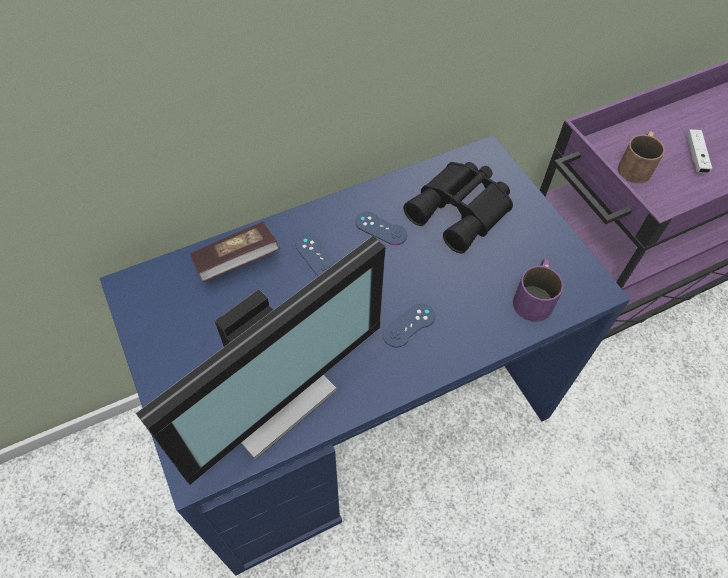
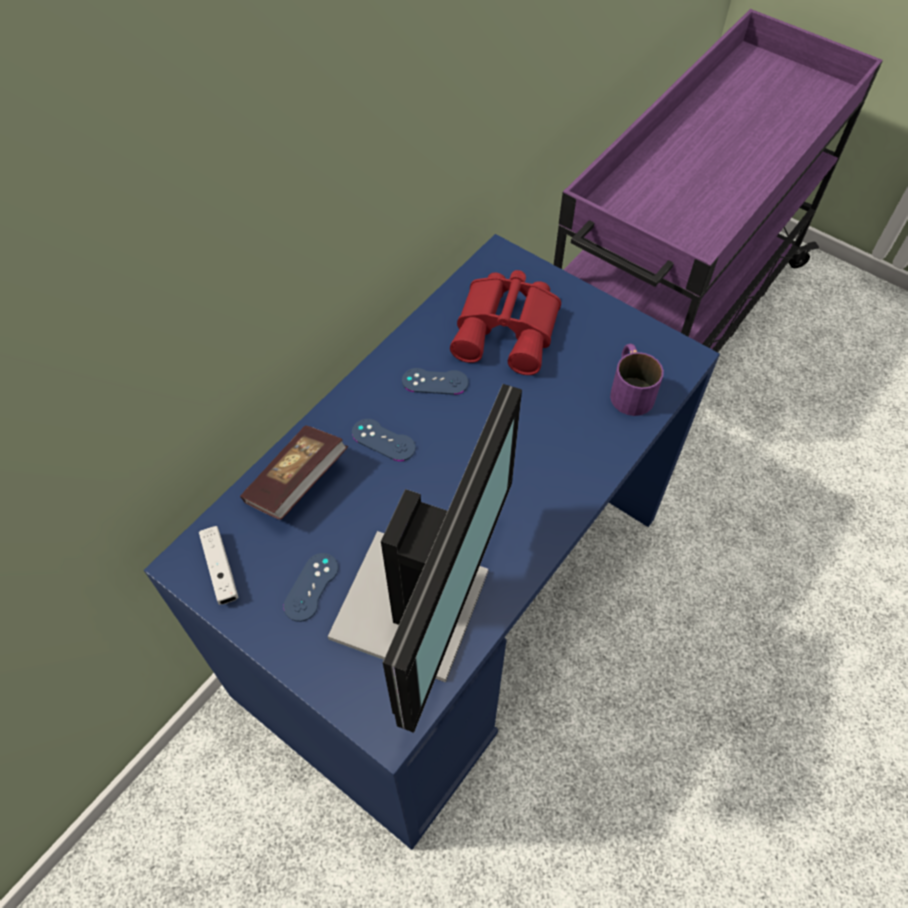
camera: 25 degrees left, 0 degrees up
(409, 325) = (523, 472): blue game controller -> blue game controller (311, 587)
(462, 211) = (509, 329): black binoculars -> red binoculars
(636, 165) = (649, 213): brown mug -> none
(695, 156) = (700, 183): white game controller -> white game controller (220, 569)

